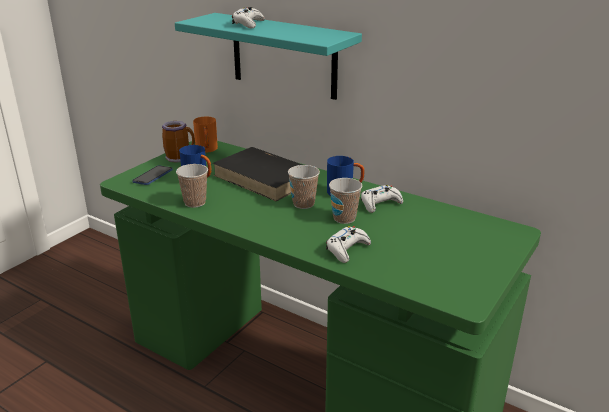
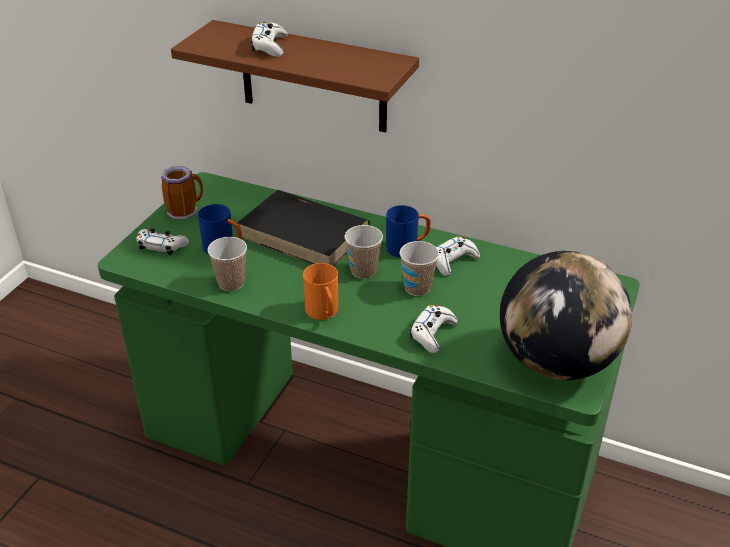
camera: 10 degrees left, 10 degrees up
(153, 176) = (162, 246): phone -> white game controller
(207, 150) = (216, 195): orange mug -> orange mug (324, 314)
(283, 56) = (313, 77): turquoise shelf -> brown shelf
(452, 280) = (556, 362): none -> globe

